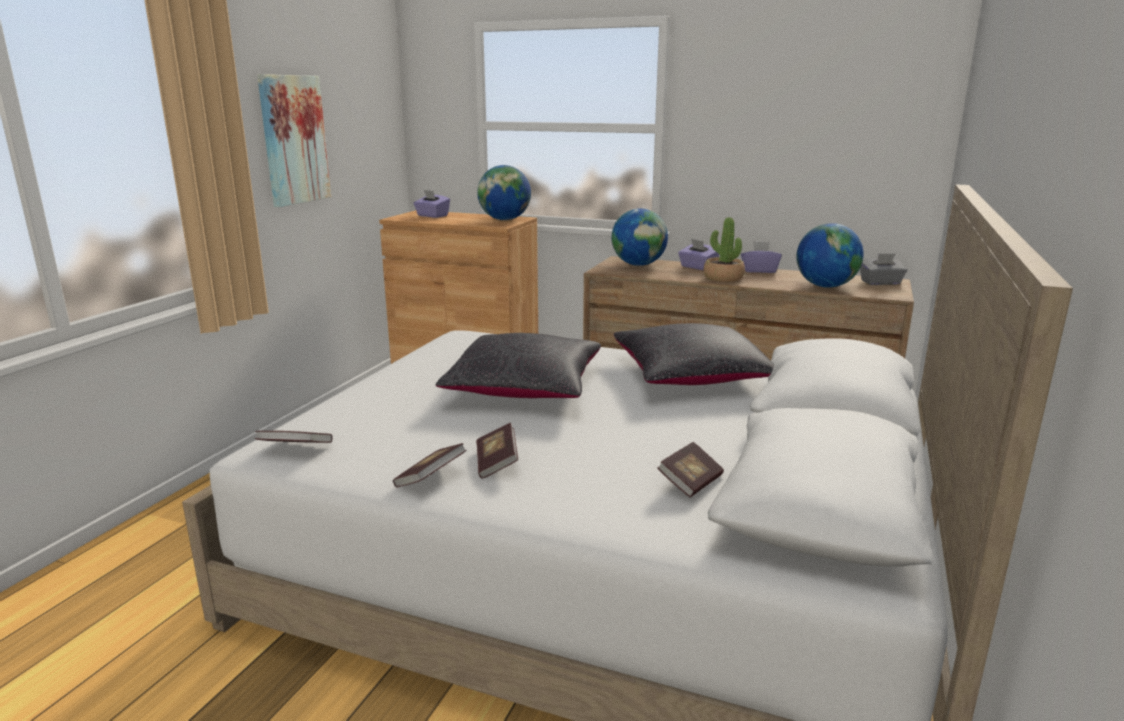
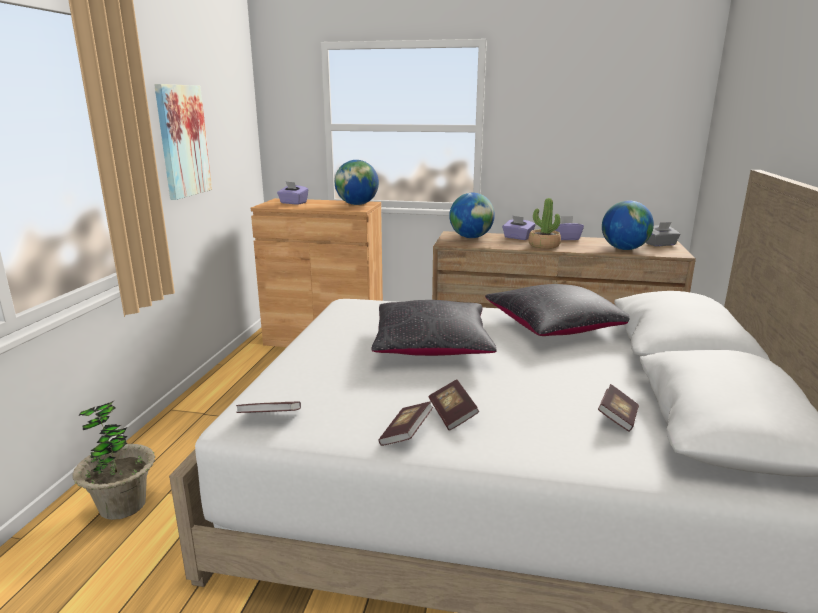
camera: 10 degrees left, 0 degrees up
(175, 541) = (122, 505): none -> potted plant

